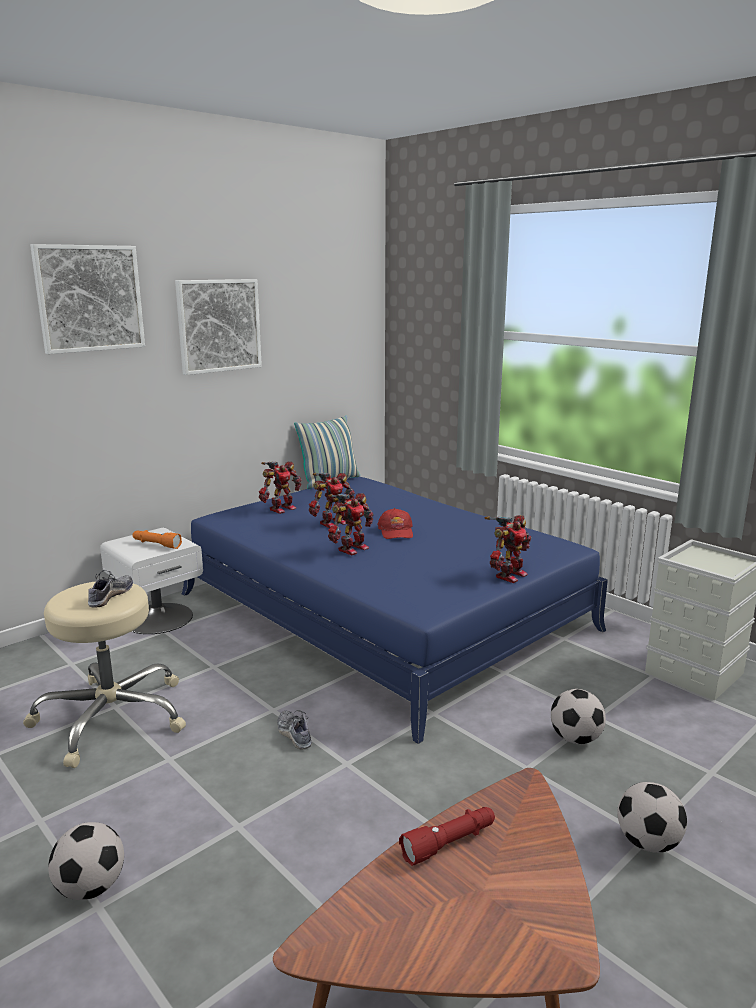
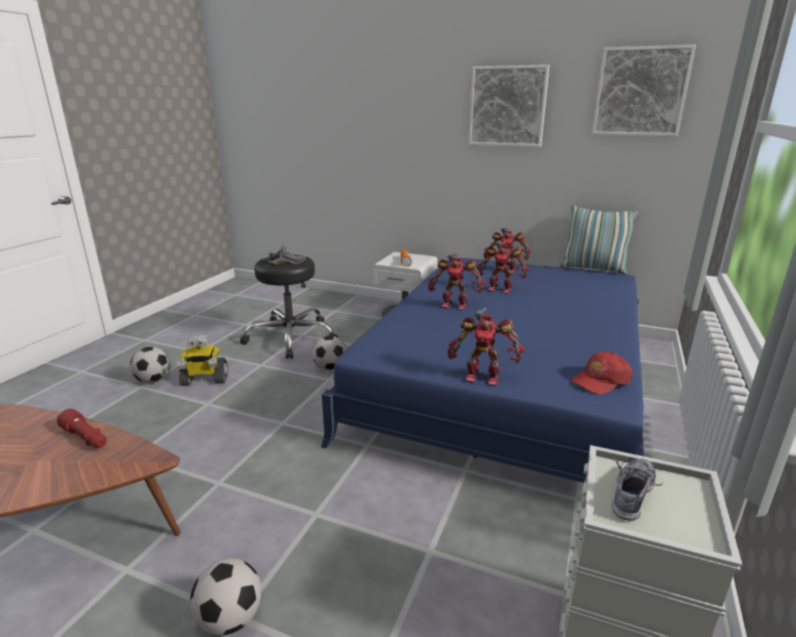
camera: 65 degrees right, 5 degrees up
(89, 298) = (408, 80): picture -> picture (640, 92)
(111, 717) = (291, 337): beige stool -> black stool
(155, 823) = (204, 379): none -> toy robot
(294, 734) = (305, 395): shoe -> shoe (631, 494)
(396, 531) = (515, 311): red cap -> red cap (600, 380)
(575, 738) = (379, 539): football -> football (330, 368)

